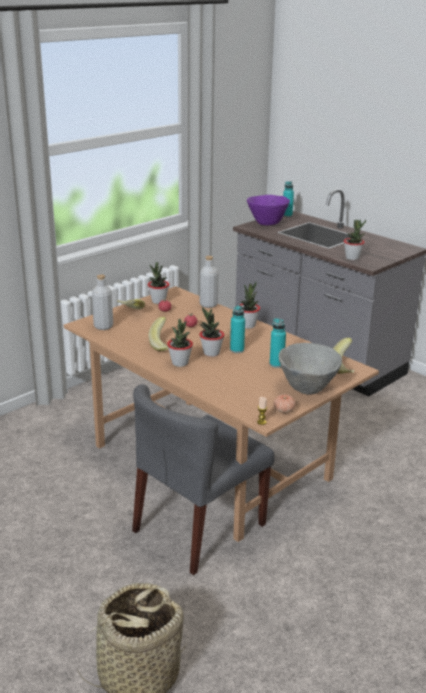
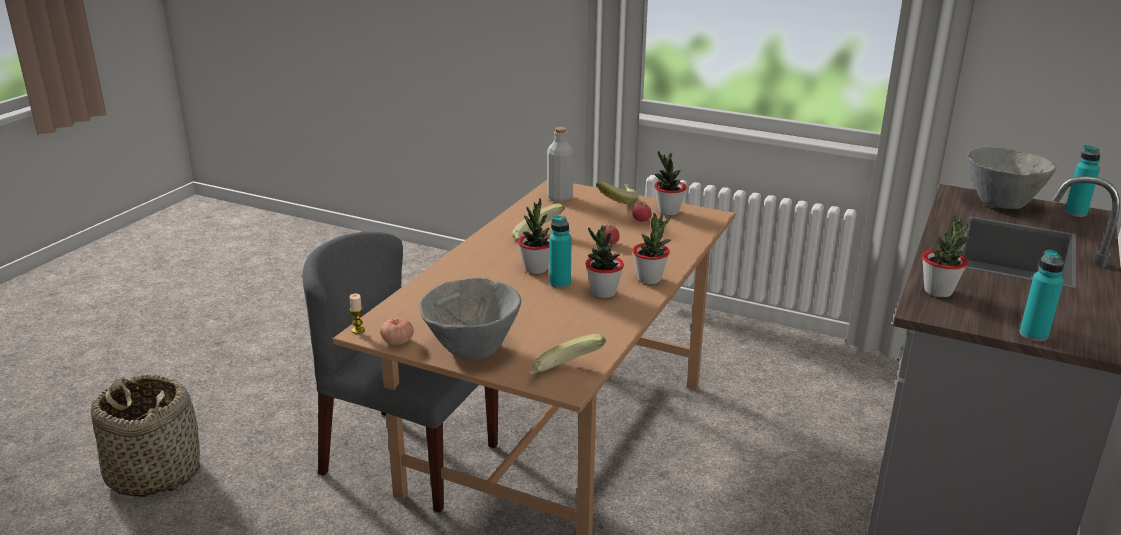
camera: 70 degrees right, 0 degrees up
(180, 363) = (492, 255): potted plant -> potted plant (603, 293)
(208, 305) = (693, 242): grey bottle -> none
(267, 223) = (1001, 203): purple bowl -> grey bowl
(276, 364) = (535, 317): turquoise bottle -> turquoise bottle (1033, 334)

